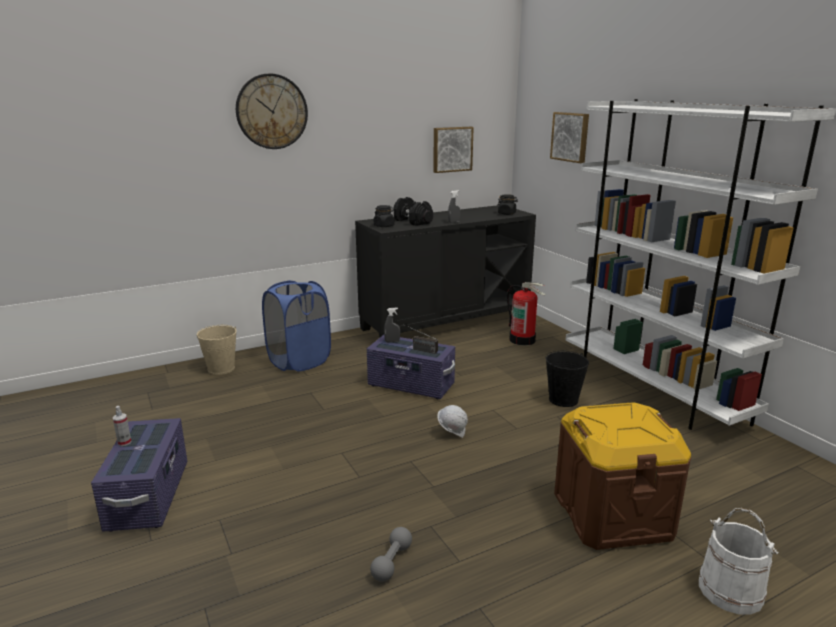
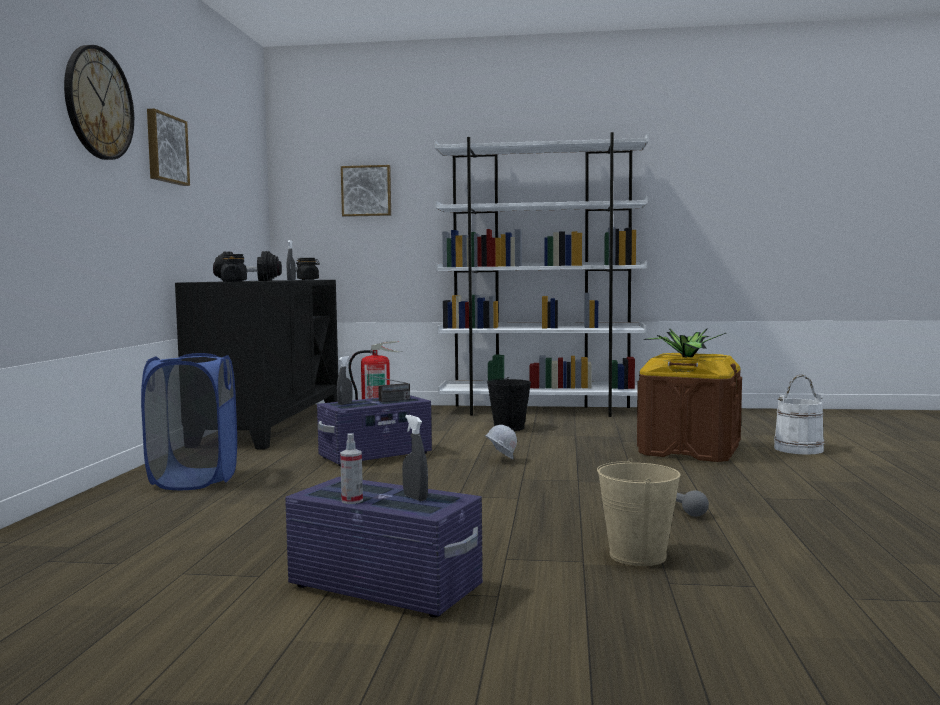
camera: 55 degrees left, 15 degrees down
(137, 458) = (415, 498): none -> grey spray bottle
(221, 369) = (100, 514): beige bucket -> beige bucket (638, 555)
(452, 149) = (235, 203): picture -> picture (165, 149)
(612, 421) = (685, 357): none -> potted plant

